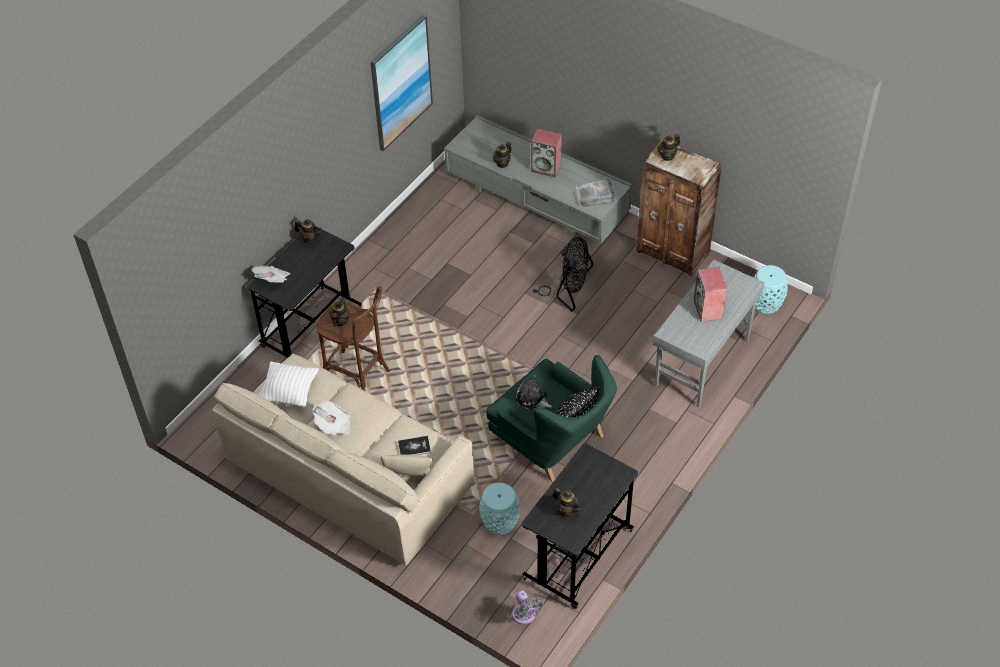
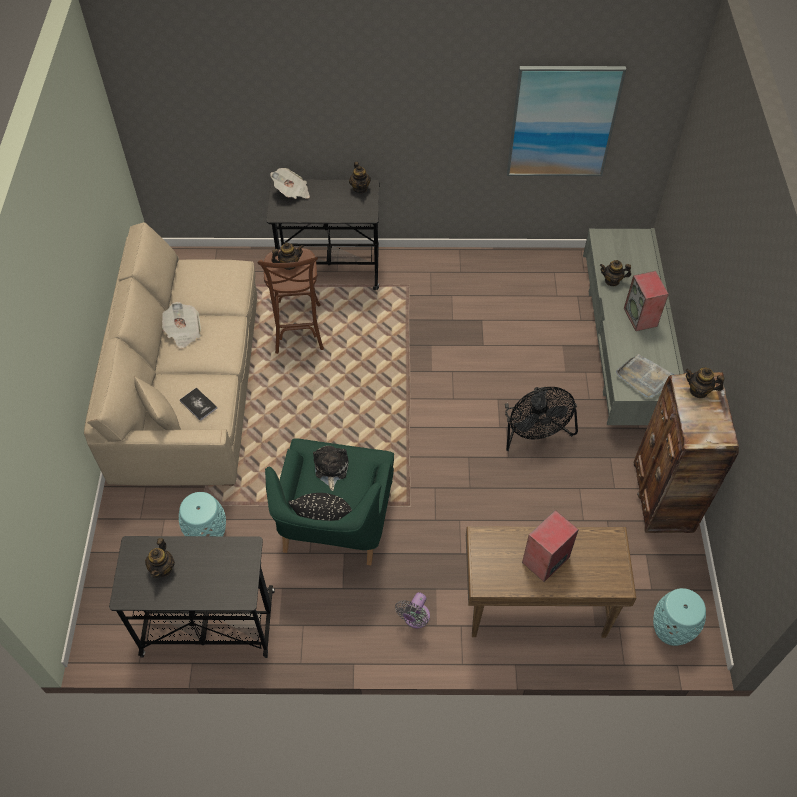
camera: 55 degrees right, 5 degrees up
(289, 393) = (201, 282): white pillow -> none
(525, 616) = (109, 616): grey fan -> grey fan (415, 618)
(702, 363) = (535, 607): grey console table -> brown console table

